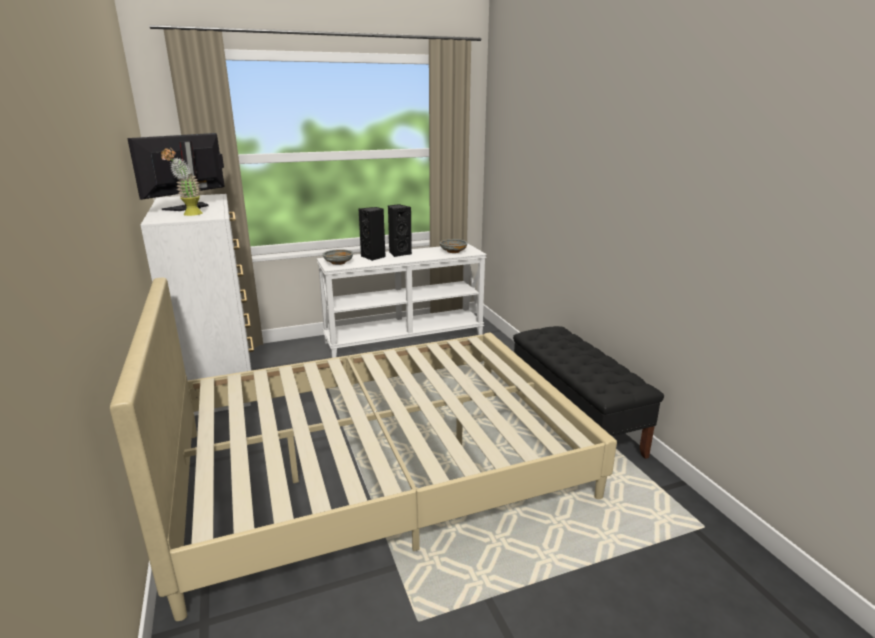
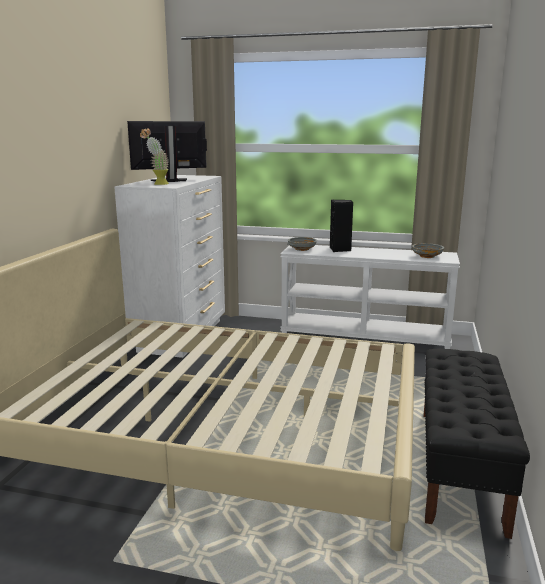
camera: 35 degrees right, 5 degrees down
(399, 253) = (368, 250): black speaker -> none

